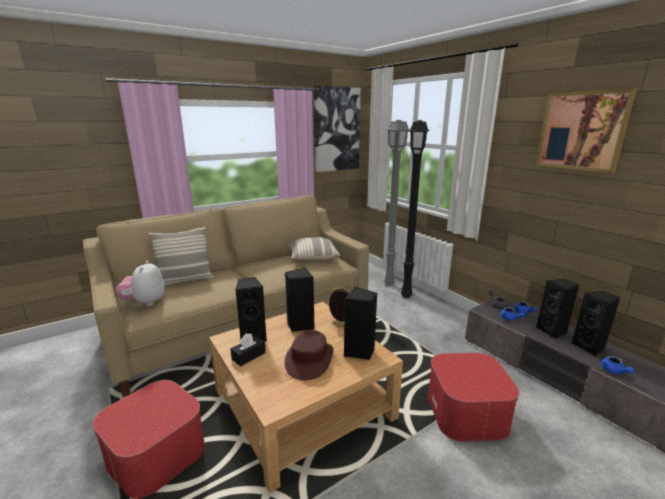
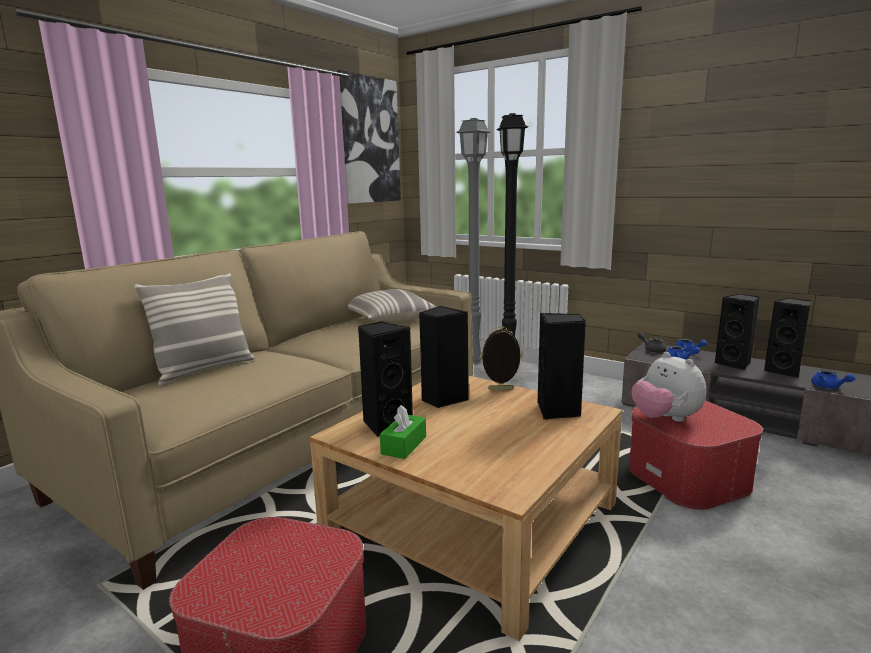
camera: 20 degrees left, 5 degrees down
(145, 302) = (160, 404): plush toy -> plush toy (665, 419)
(248, 356) = (404, 445): black tissue box -> green tissue box
(309, 359) = (500, 431): brown hat -> none
(582, 131) = (732, 110): picture -> none

